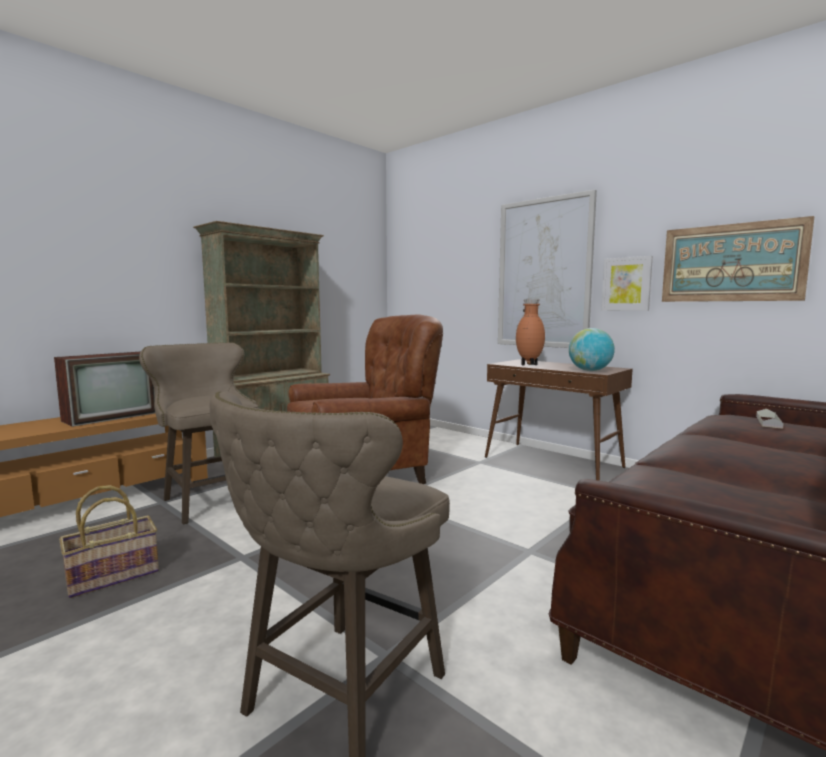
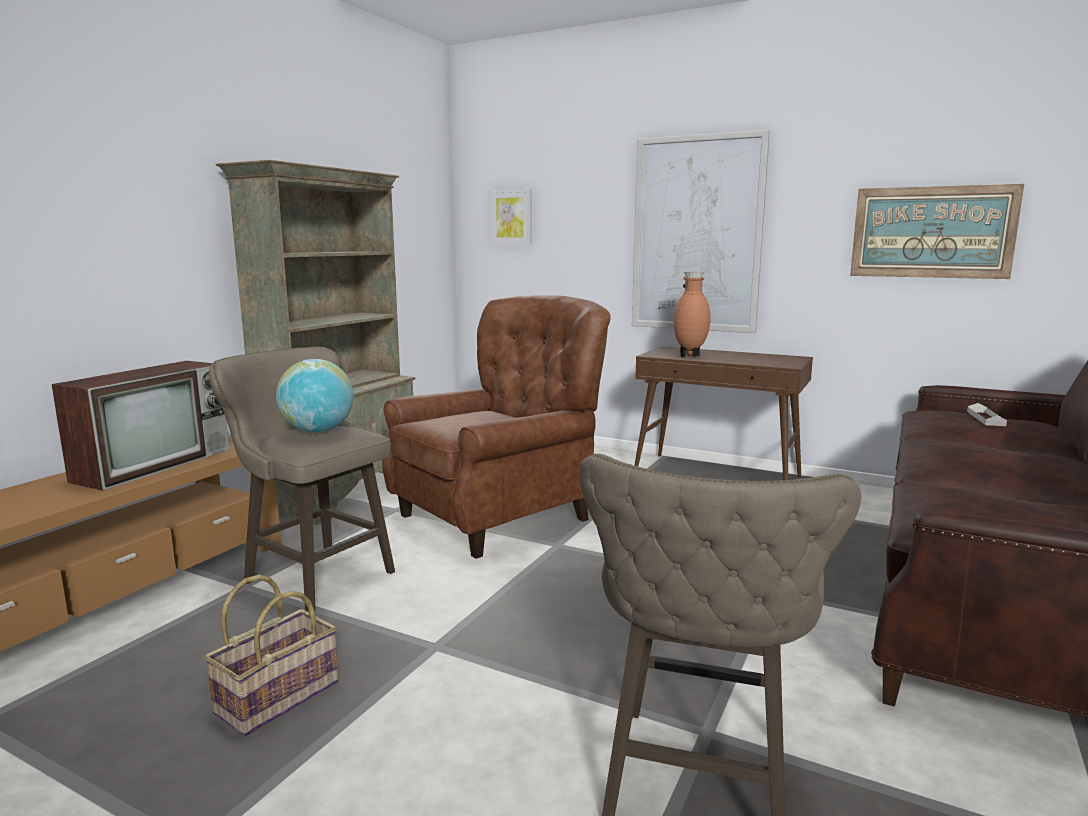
camera: 15 degrees left, 5 degrees up
(590, 371) = (773, 363): globe -> globe (318, 431)
(626, 284) = (806, 252): picture -> picture (511, 217)

